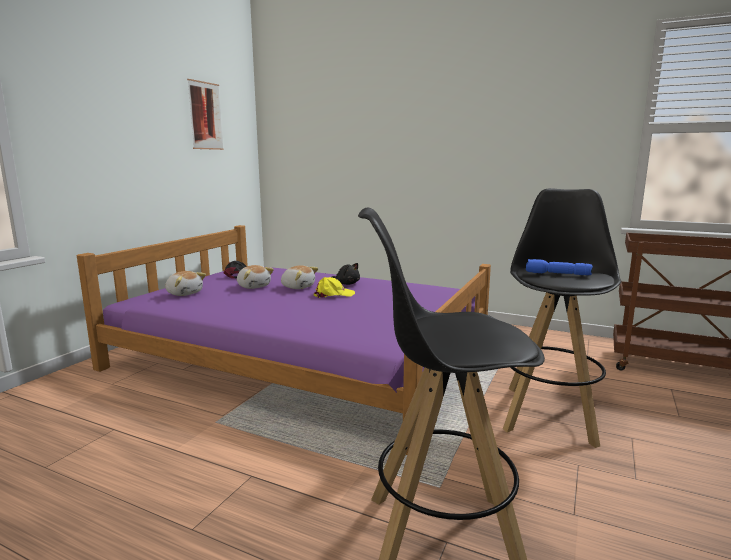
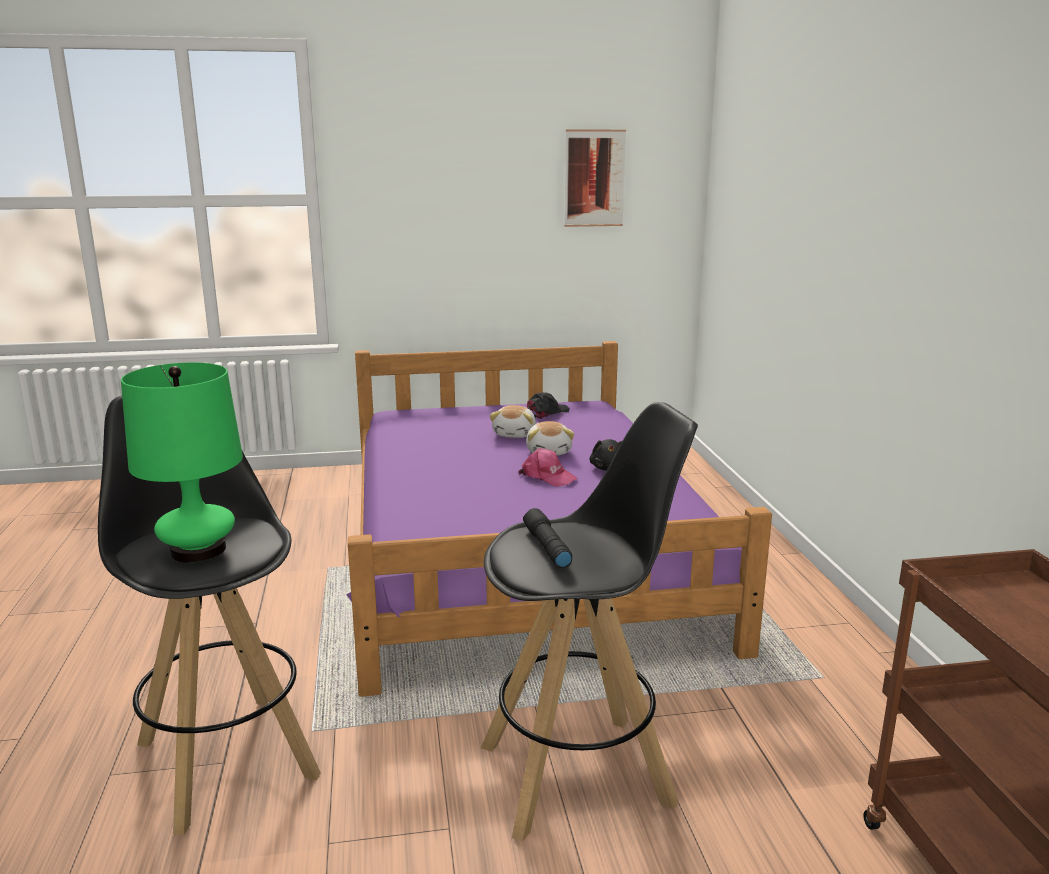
camera: 55 degrees right, 5 degrees up
(184, 293) = (444, 420): plush toy -> none
(333, 295) = (547, 476): yellow cap -> pink cap
(482, 334) = (198, 550): none -> green table lamp
(556, 274) = (546, 547): blue flashlight -> black flashlight

